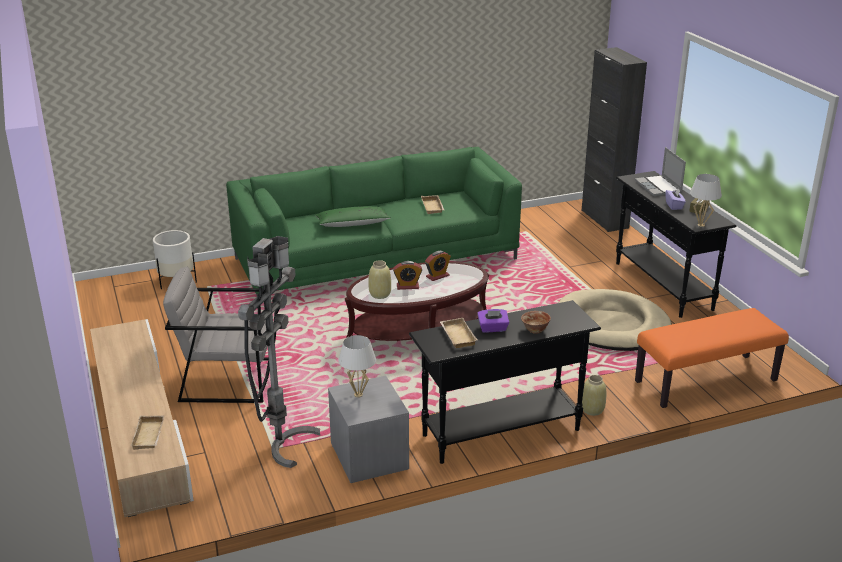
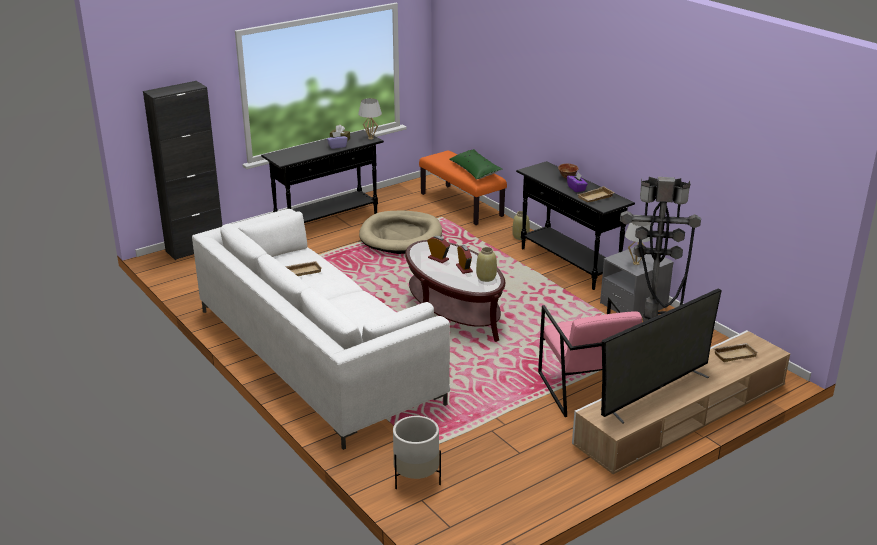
camera: 105 degrees left, 0 degrees up
(132, 365) = (655, 393): none -> television
(227, 379) = (584, 389): grey armchair -> pink armchair
(352, 224) = (358, 306): green pillow -> green pillow (475, 170)
(376, 259) = (316, 354): green sofa -> white sofa
(659, 187) = (299, 151): laptop -> none

